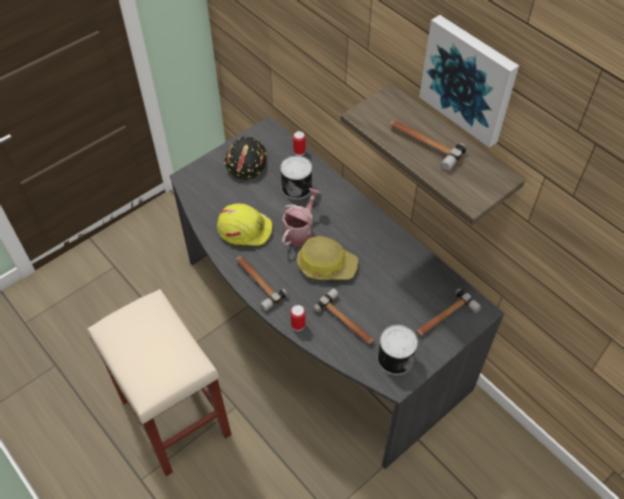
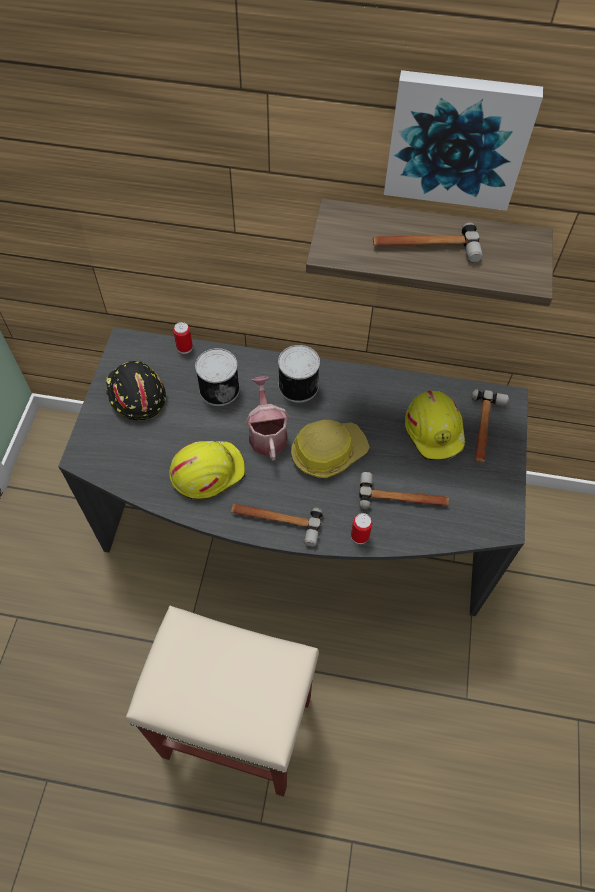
camera: 40 degrees left, 5 degrees up
(394, 358) = (479, 501): can -> can (297, 385)
(409, 297) = (435, 431): none -> yellow hard hat

